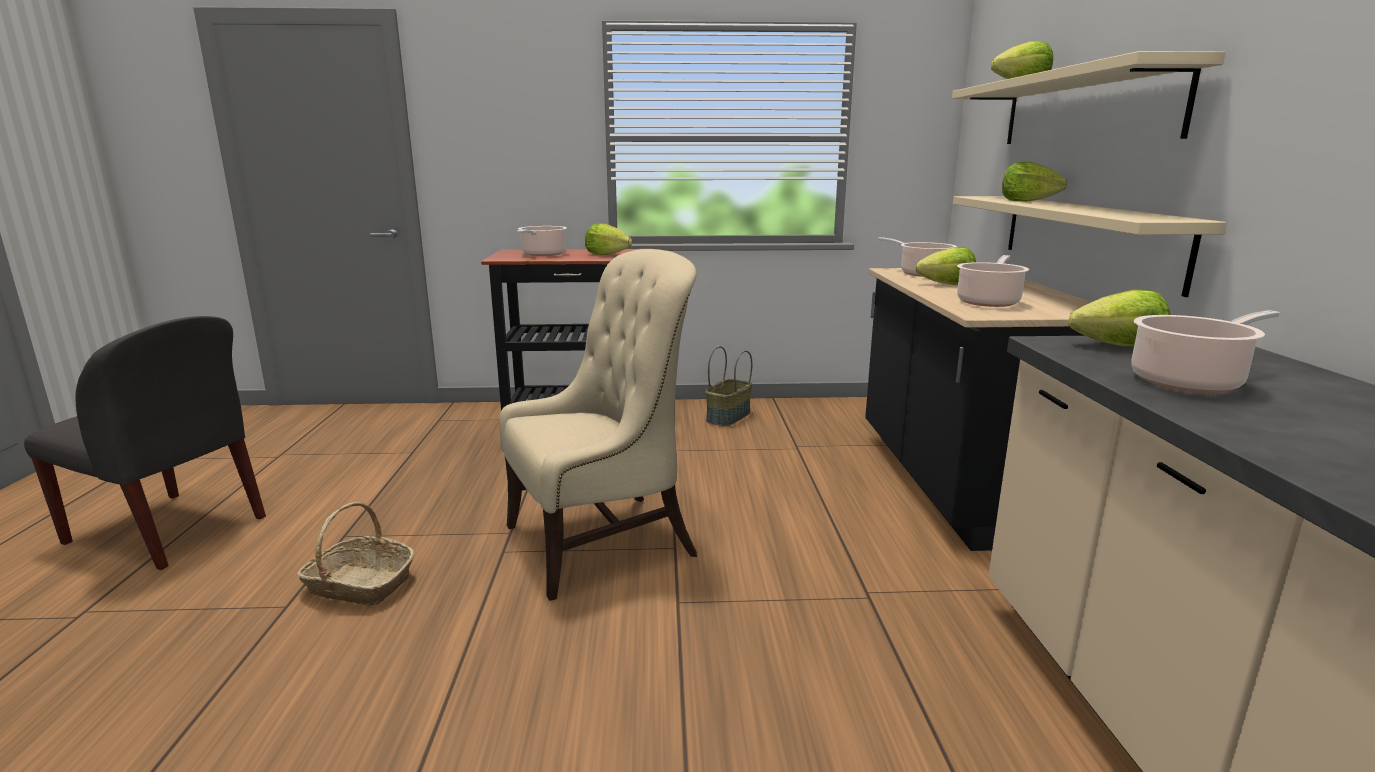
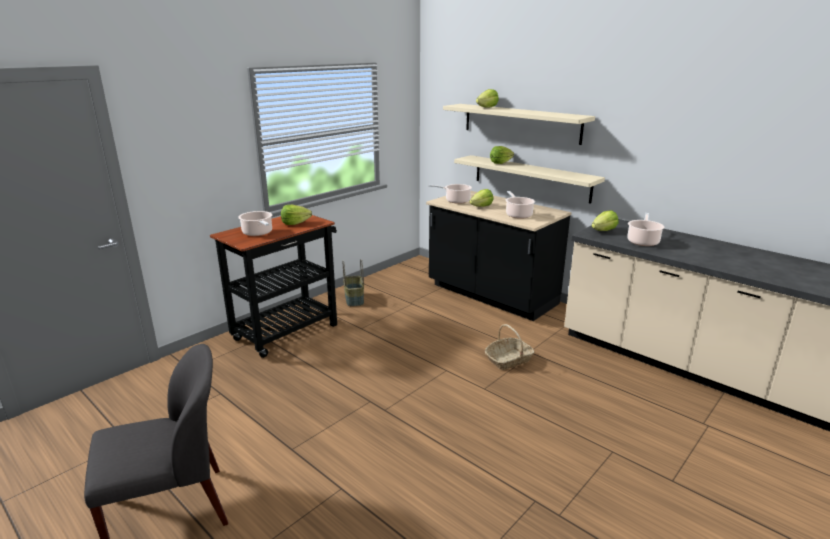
camera: 45 degrees left, 5 degrees up
(359, 585) = (353, 460): basket -> basket (508, 360)
(603, 540) = (415, 382): beige chair -> none

